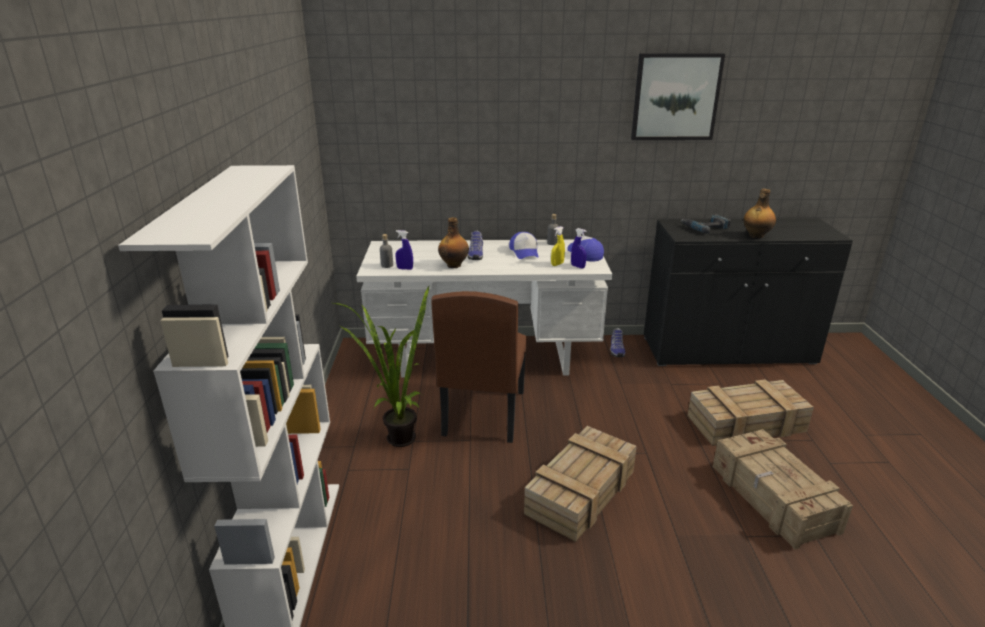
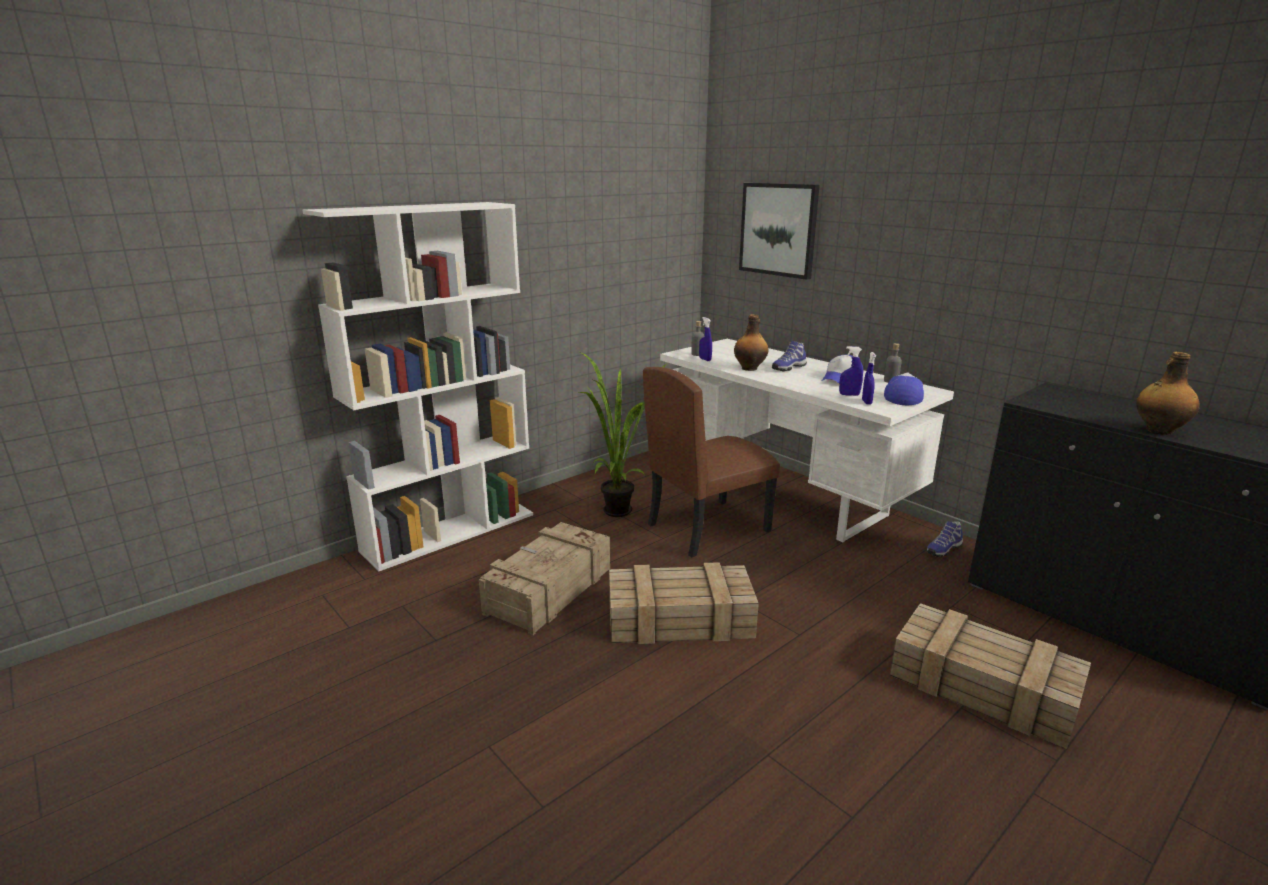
camera: 50 degrees right, 5 degrees down
(557, 264) = (849, 395): yellow spray bottle -> blue spray bottle
(675, 97) = (1096, 202): picture -> picture (778, 229)
(705, 227) = (1096, 404): power drill -> none
(773, 499) = (867, 757): crate -> crate (548, 590)

